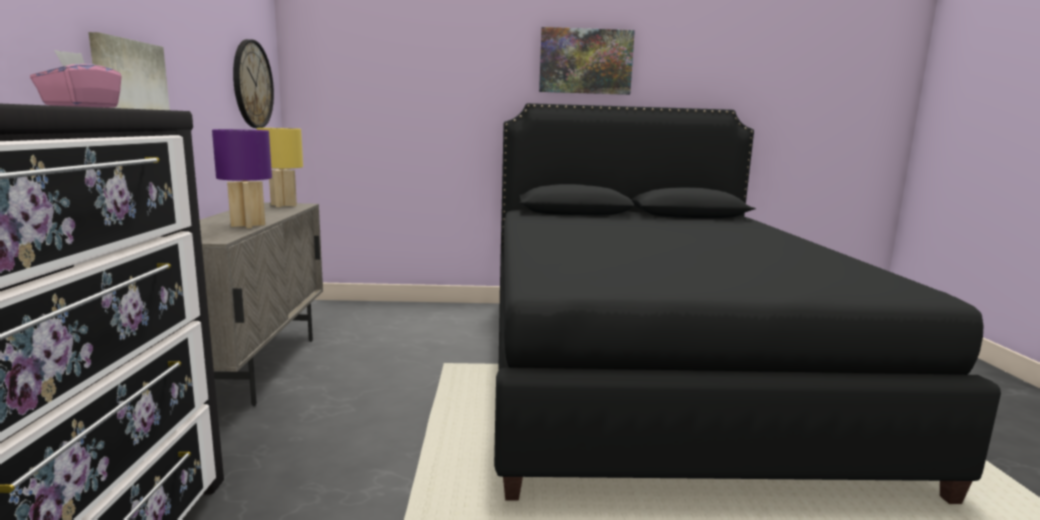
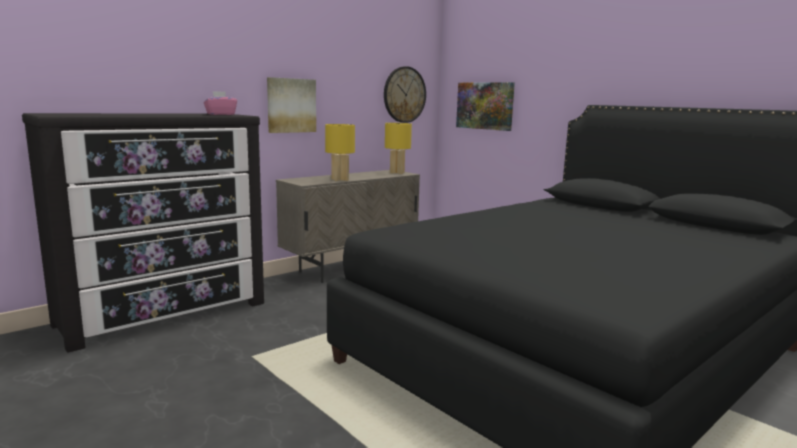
camera: 50 degrees right, 0 degrees up
(248, 225) = (340, 180): purple table lamp -> yellow table lamp
(585, 61) = (652, 64): picture -> picture (485, 106)

